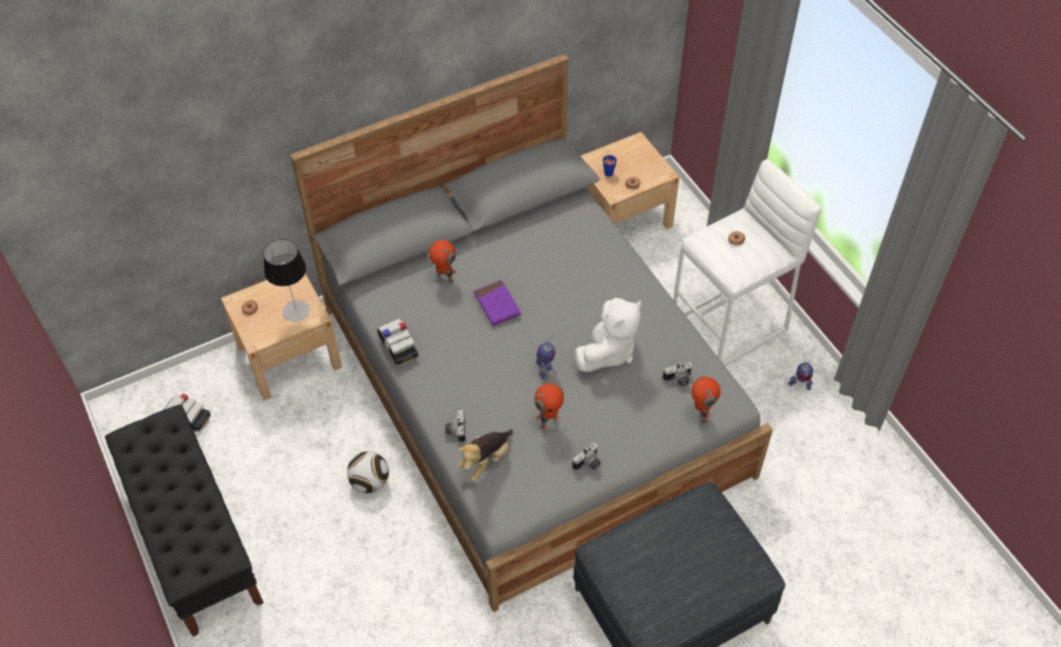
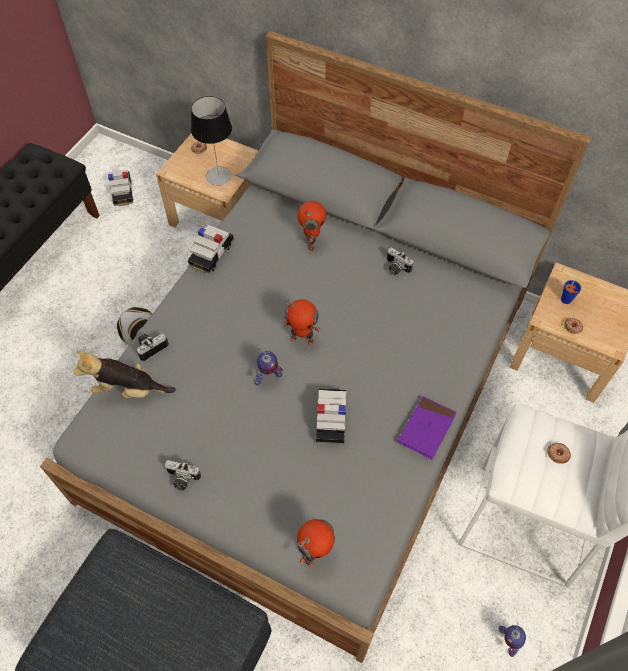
camera: 55 degrees right, 5 degrees up
(497, 304) = (312, 297): purple book -> purple book (426, 429)
(548, 421) = (207, 415): toy robot -> toy robot (302, 339)
(608, 351) = (331, 419): white plush toy -> toy car
(678, 380) = (343, 506): camera -> camera (395, 268)

